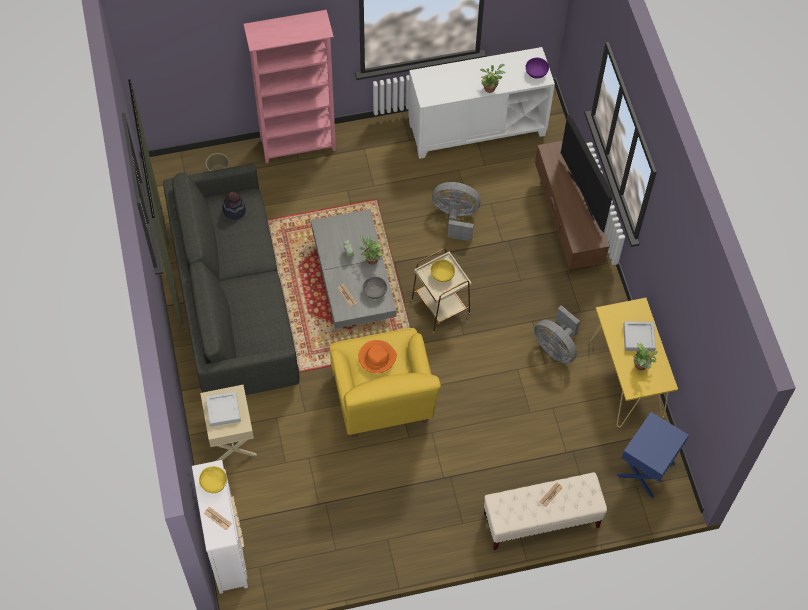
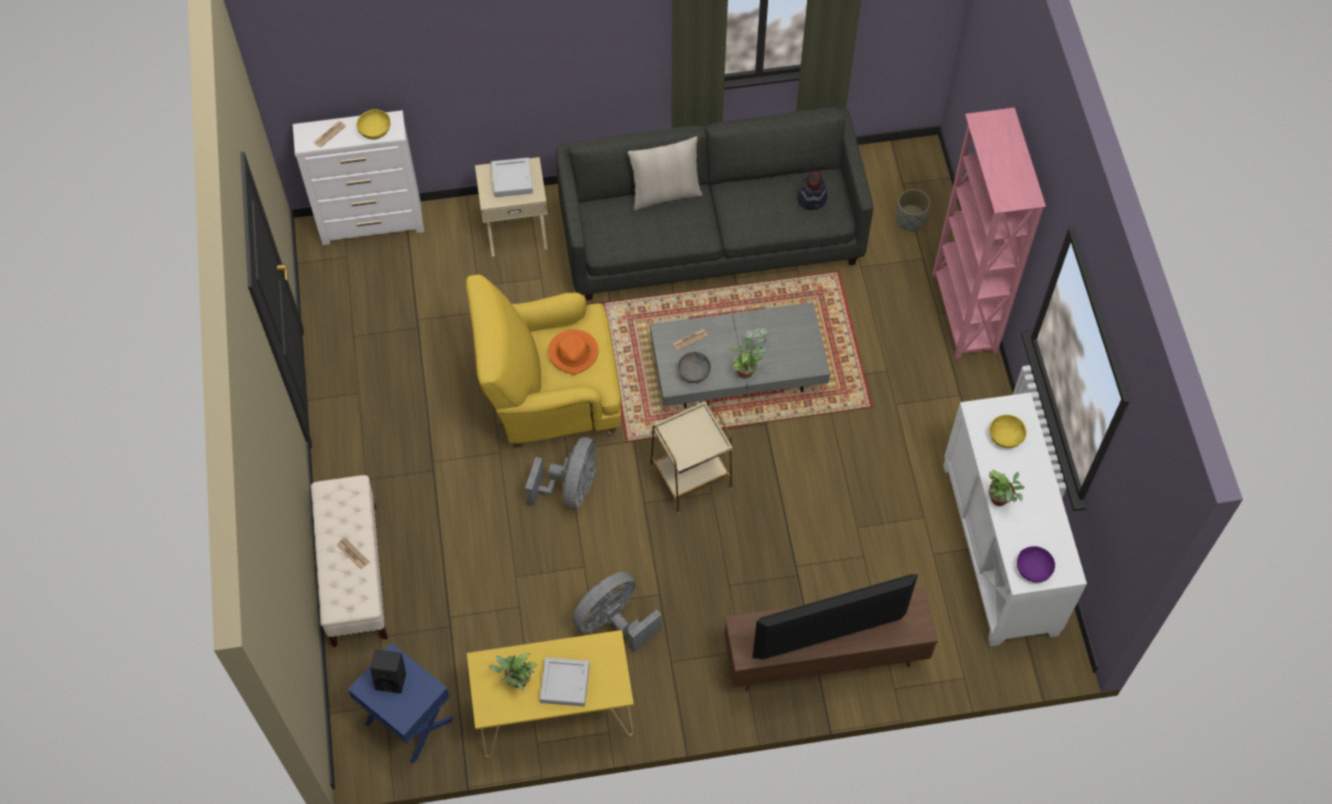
camera: 95 degrees right, 0 degrees up
(230, 306) = (665, 193): none -> beige pillow
(442, 275) = (695, 437): yellow bowl -> yellow bowl (1005, 437)
(456, 218) = (838, 507): grey fan -> grey fan (571, 488)
(650, 446) = (392, 679): none -> black speaker

